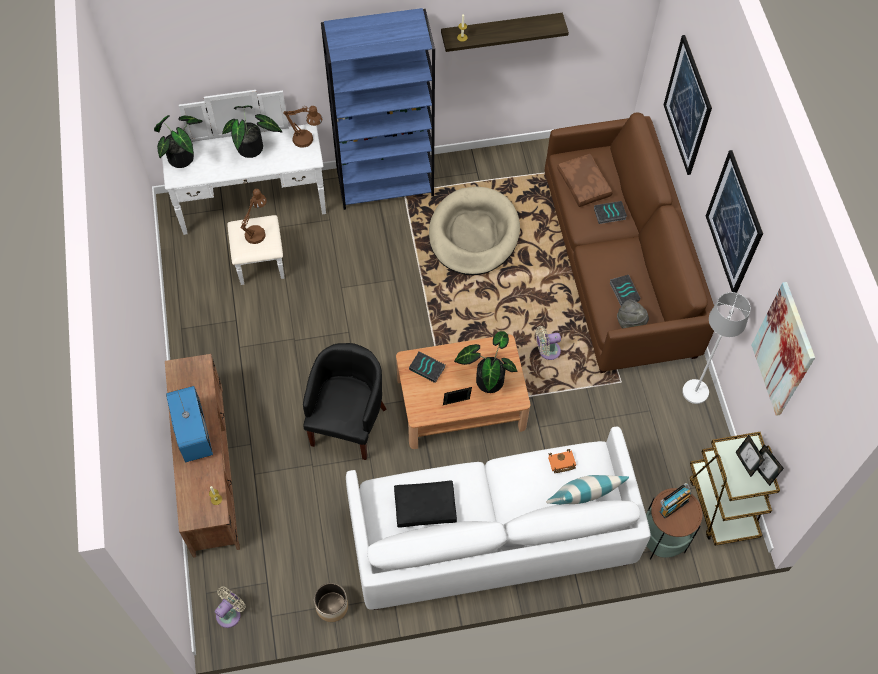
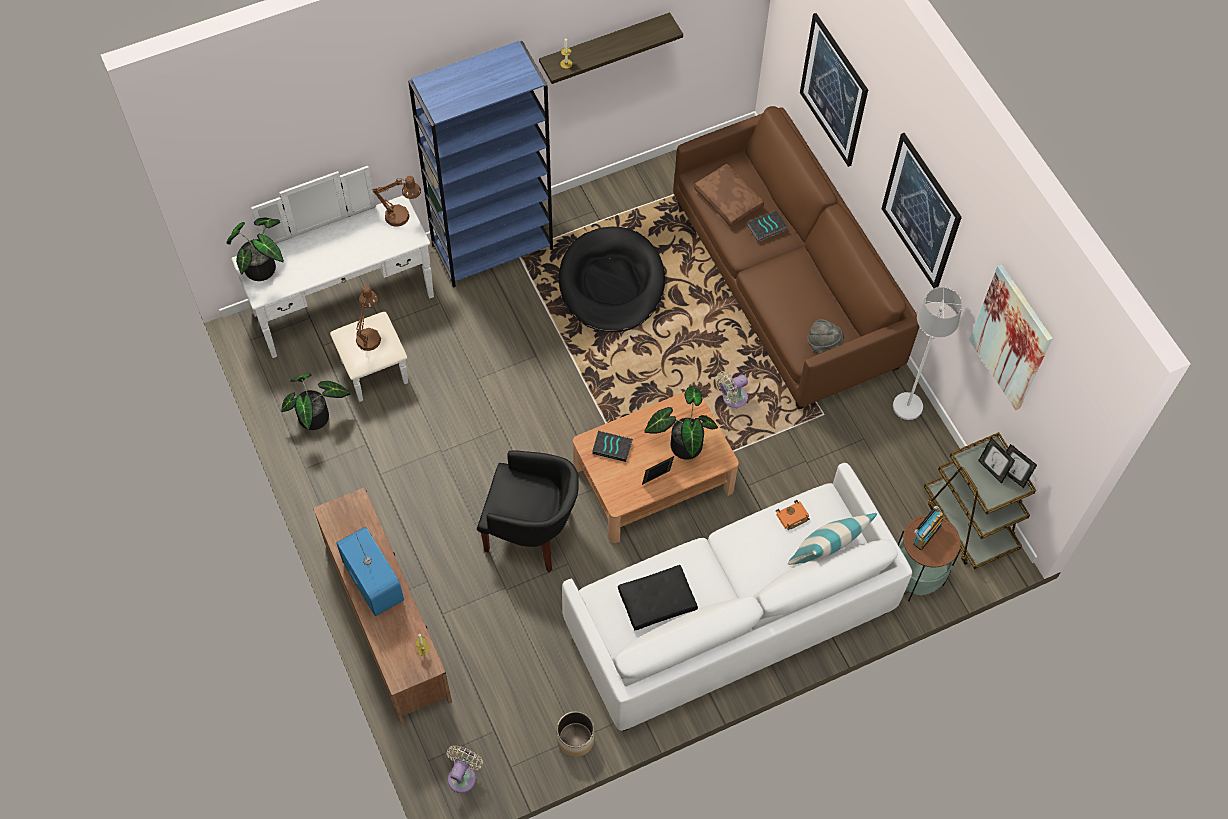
camera: 15 degrees left, 0 degrees up
(253, 149) = (342, 240): potted plant -> potted plant (317, 418)
(348, 423) = (532, 531): black armchair -> black armchair turned 105 degrees clockwise
(474, 234) = (611, 283): beige dog bed -> black dog bed
(623, 292) = (806, 312): book -> none

